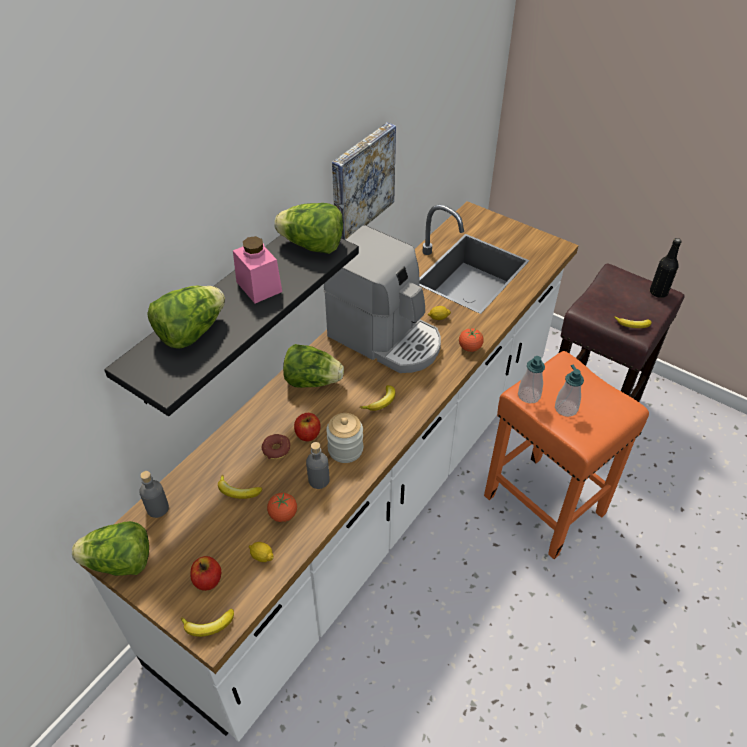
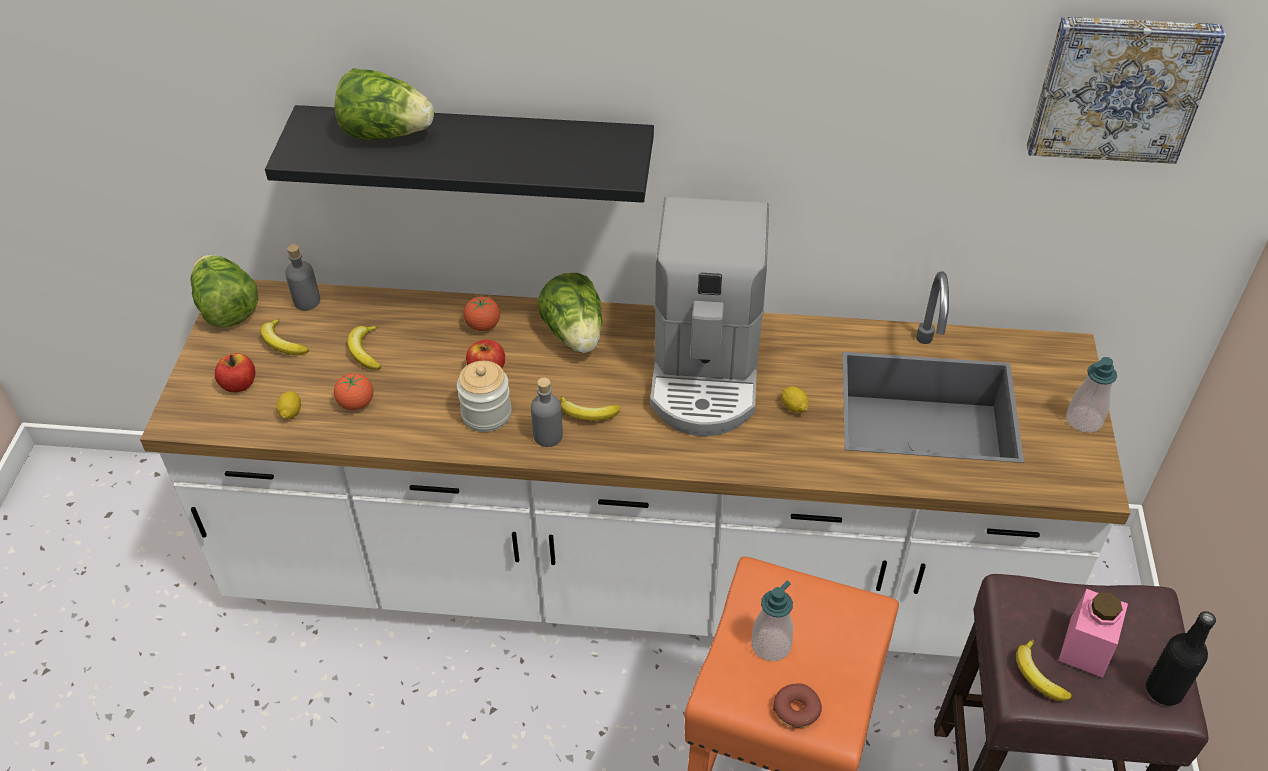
camera: 60 degrees right, 0 degrees up
(208, 626) = (185, 412): banana -> banana (282, 343)
(259, 287) = (498, 147): pink jar -> pink jar (1086, 647)
(276, 450) = (445, 354): donut -> donut (796, 710)
(312, 246) = (608, 155): lettuce -> none
(318, 480) = (424, 411): grey bottle -> grey bottle (548, 435)
(360, 181) = (801, 145): picture -> picture (1119, 87)
(470, 348) = (762, 464): tomato -> tomato (483, 325)
(529, 395) = (759, 587): soap dispenser -> soap dispenser (1083, 420)

